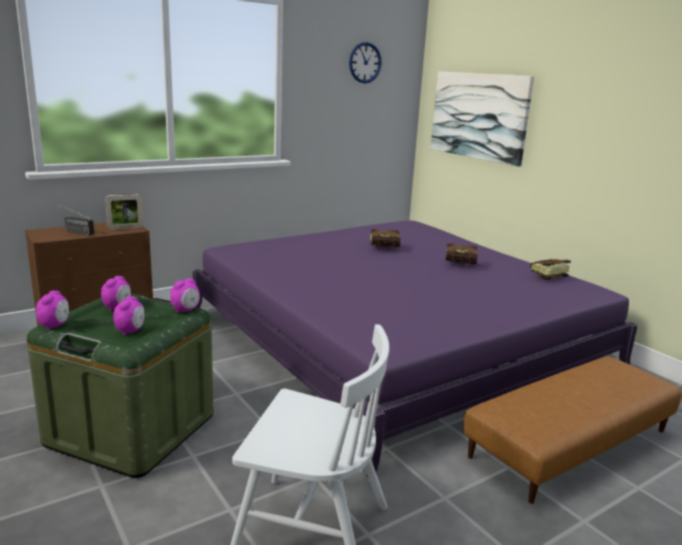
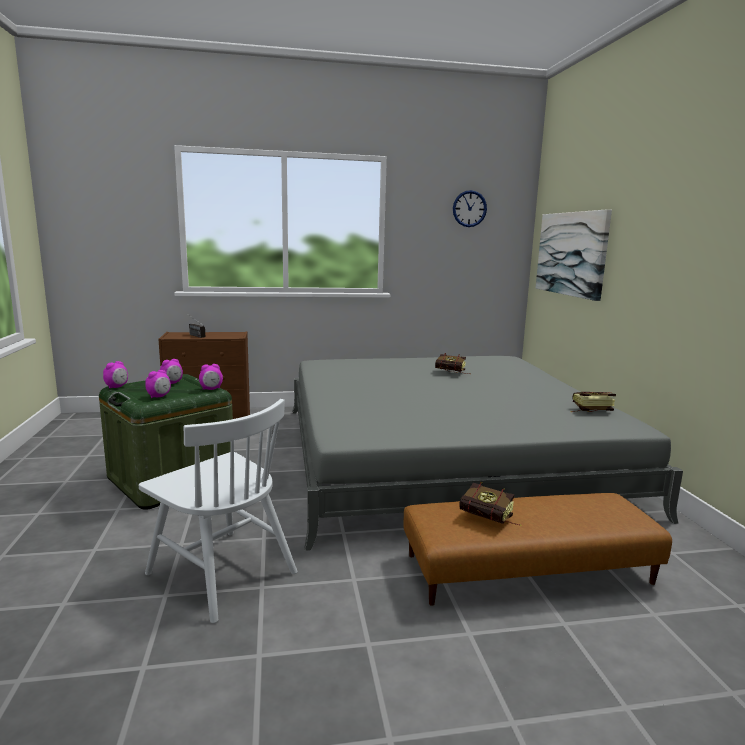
camera: 25 degrees right, 5 degrees down
(125, 228) = (231, 335): picture frame -> none
(395, 338) = (442, 455): purple bed -> grey bed
(464, 265) = (512, 392): book -> book (491, 520)

